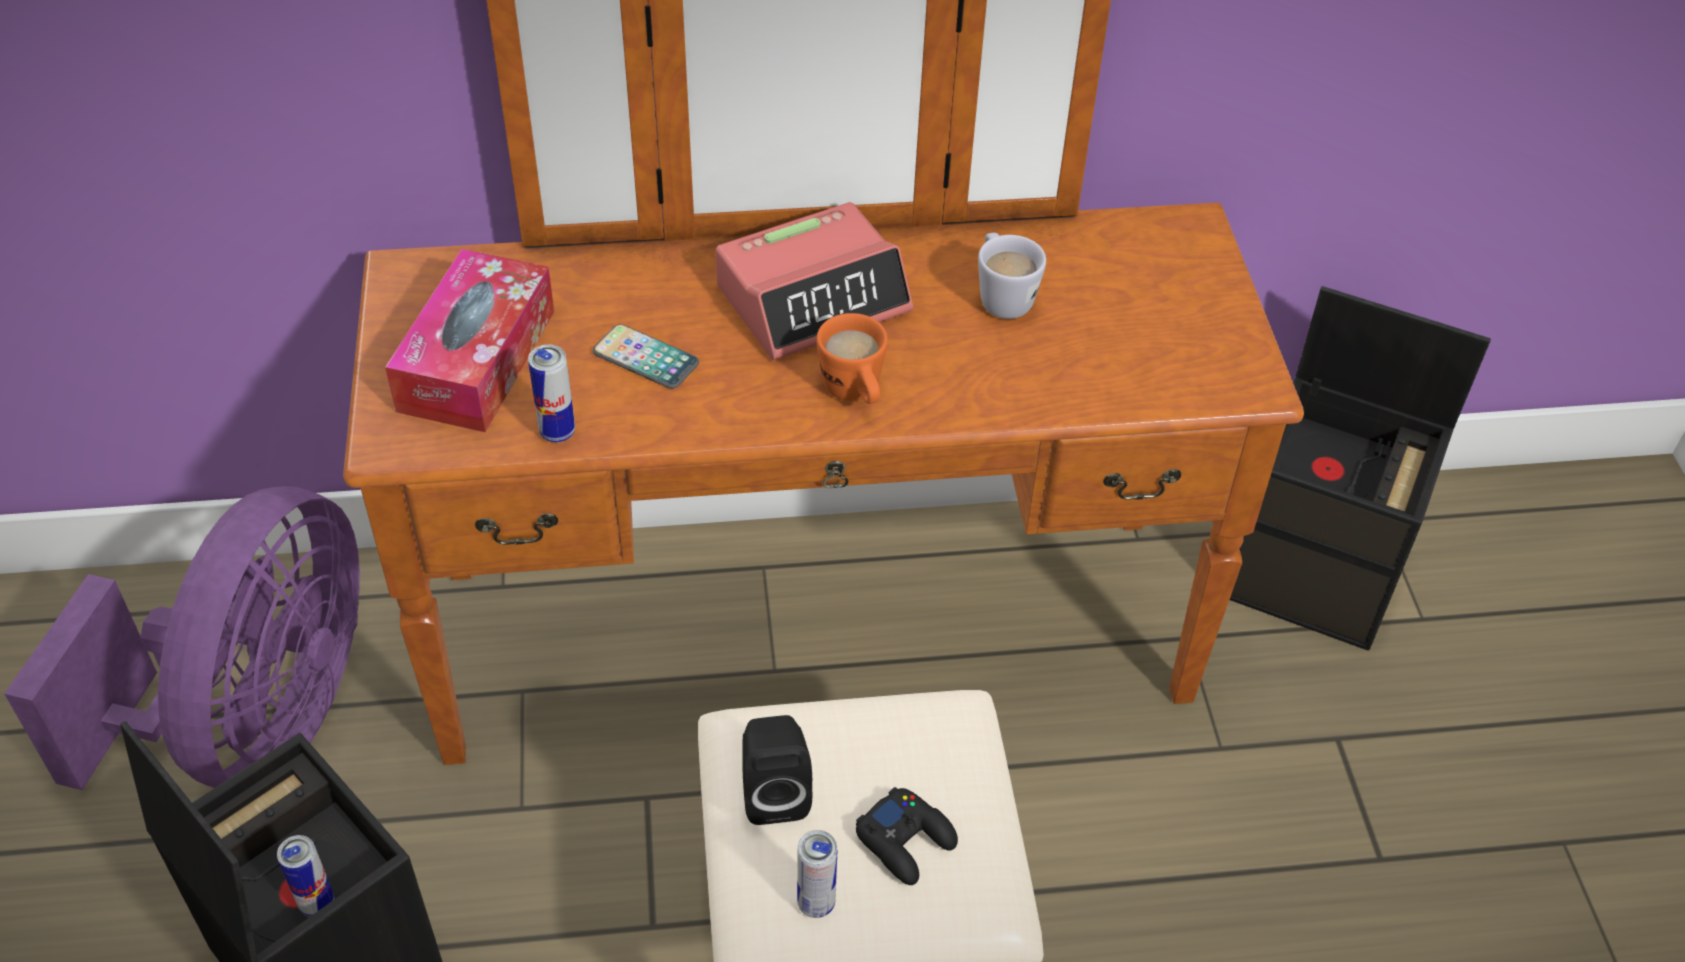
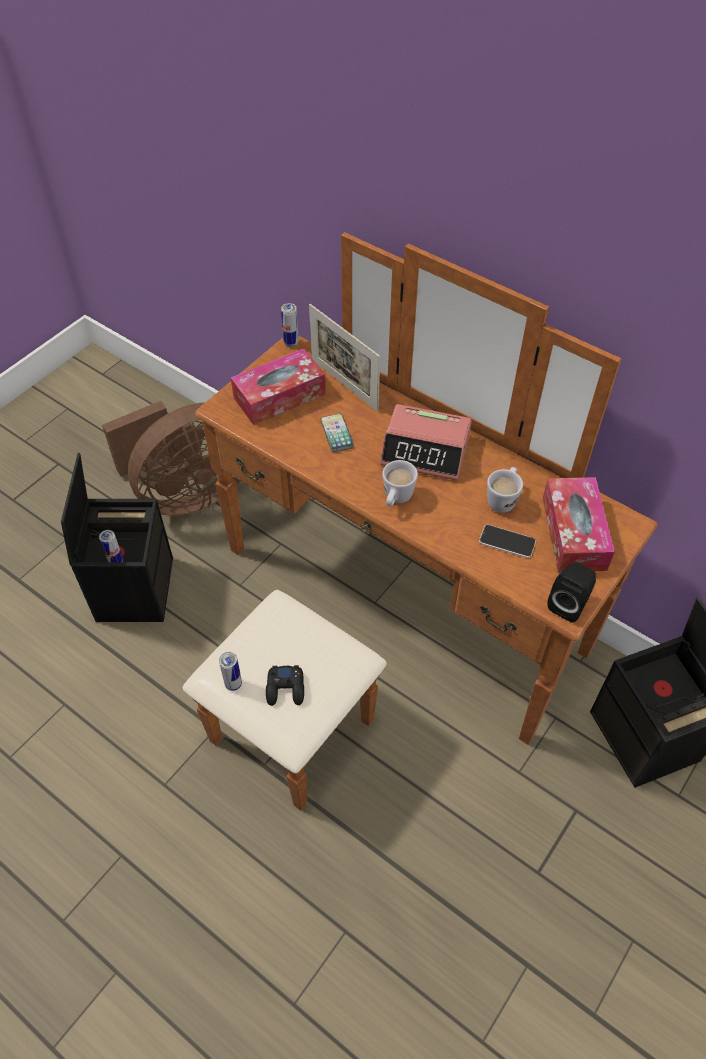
camera: 45 degrees right, 5 degrees up
(257, 724) = (190, 492): purple fan -> brown fan
(557, 432) = (276, 441): can -> can (291, 343)
(567, 279) = (344, 384): none -> picture frame
(774, 792) = (262, 634): black speaker -> black speaker (569, 604)
(855, 394) = (396, 499): orange mug -> white mug
(1076, 350) = (507, 542): none -> phone
(1143, 281) = (573, 533): none -> tissue box

